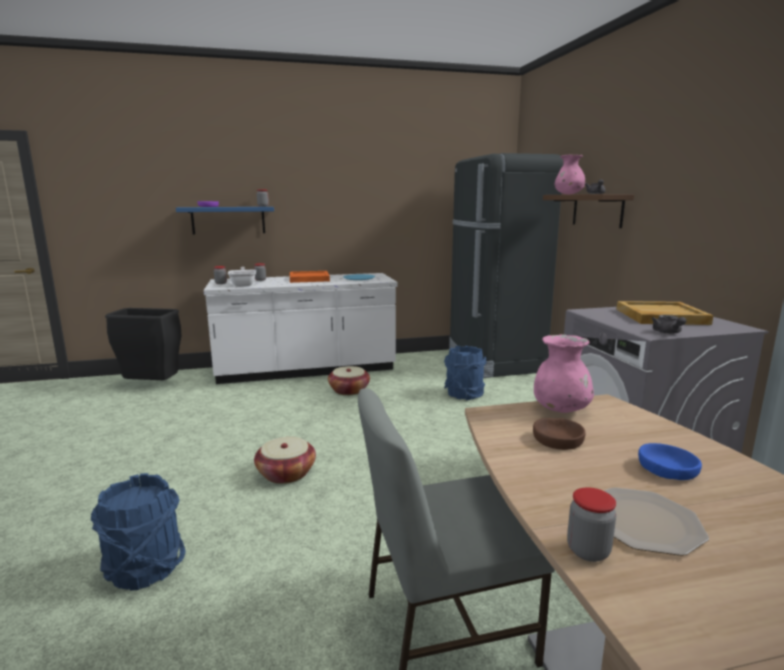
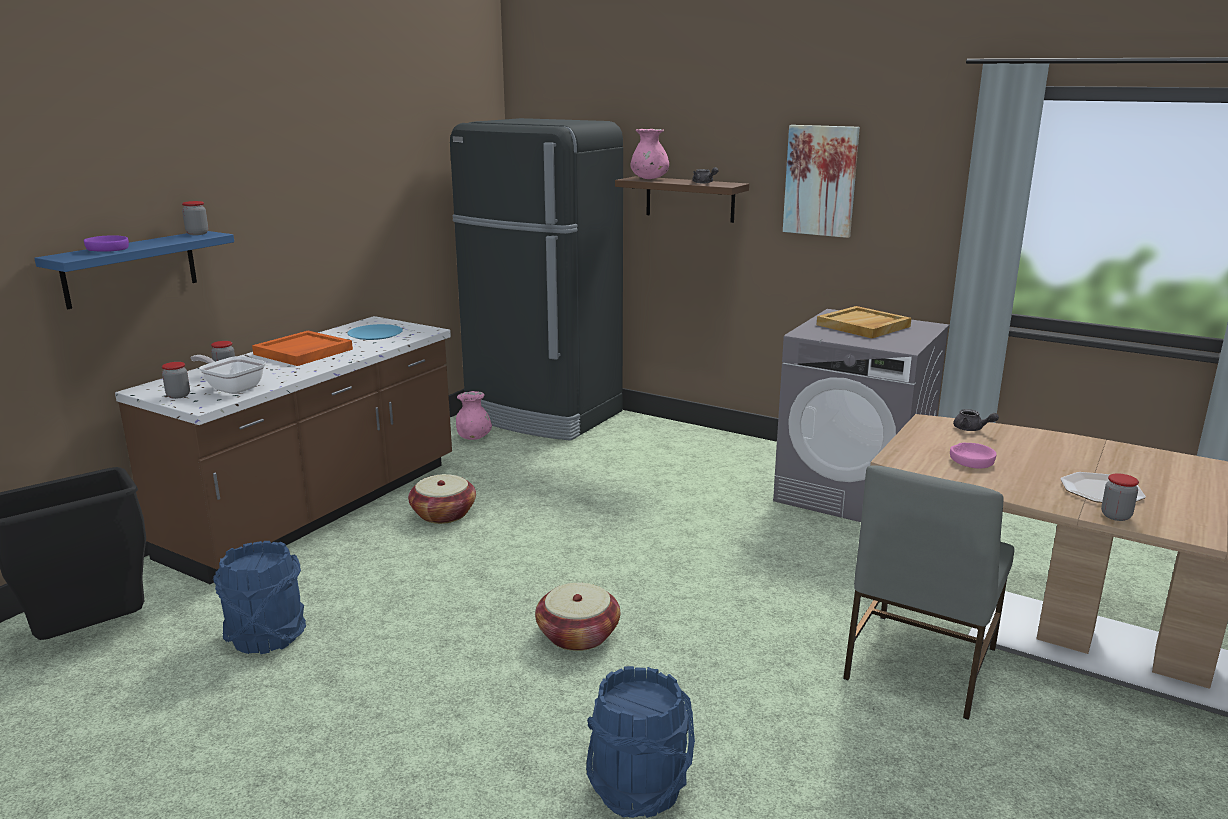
camera: 45 degrees left, 5 degrees up
(306, 370) = (318, 510): white counter -> brown counter
(464, 394) = (585, 467): blue bucket -> blue bucket (267, 636)
(558, 439) = (971, 461): brown bowl -> pink bowl
(560, 409) = (922, 438): pink vase -> pink vase (473, 438)
(667, 469) = (1050, 456): blue bowl -> none
(668, 333) = (909, 343): grey teapot -> grey teapot (971, 429)
(684, 186) = (820, 180): none -> picture

